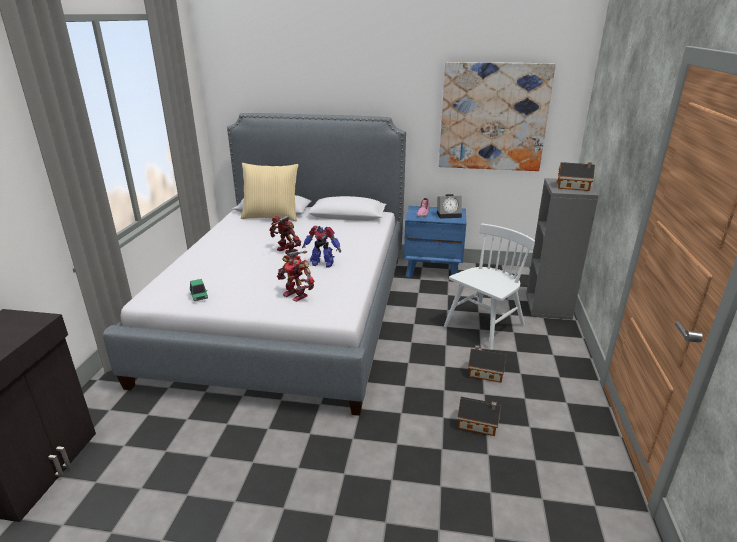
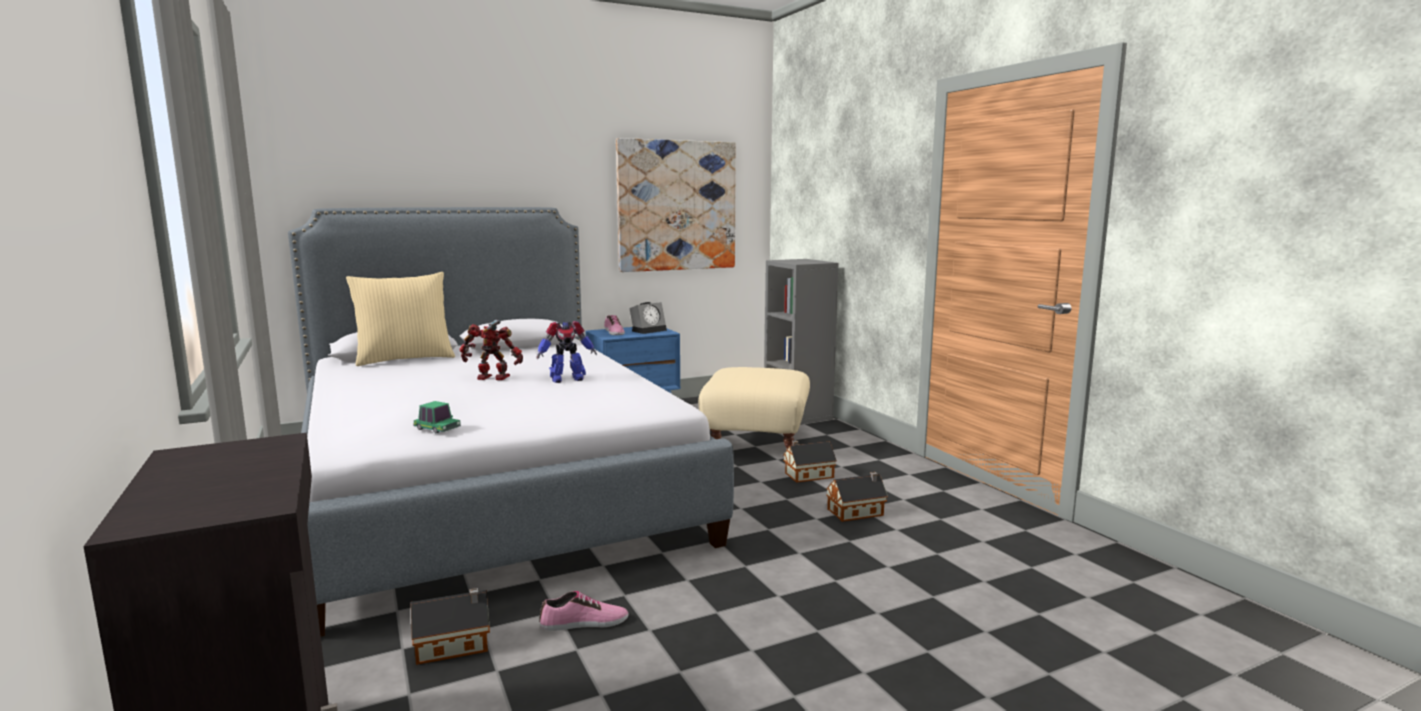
camera: 35 degrees left, 15 degrees down
(229, 439) = (584, 623): none -> shoe
(296, 295) = (584, 404): toy robot -> none
(484, 326) = (756, 443): white chair -> beige ottoman
(574, 187) = (806, 261): toy house -> toy house (455, 645)

